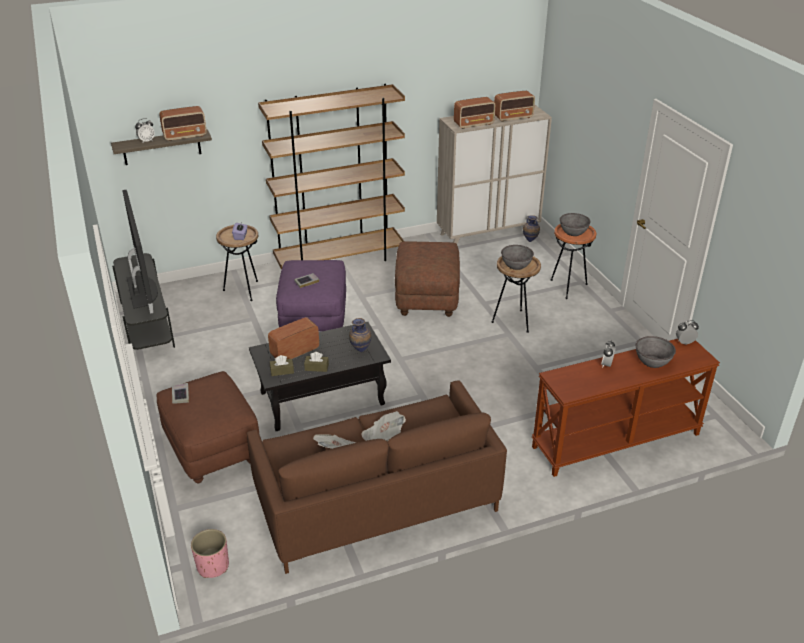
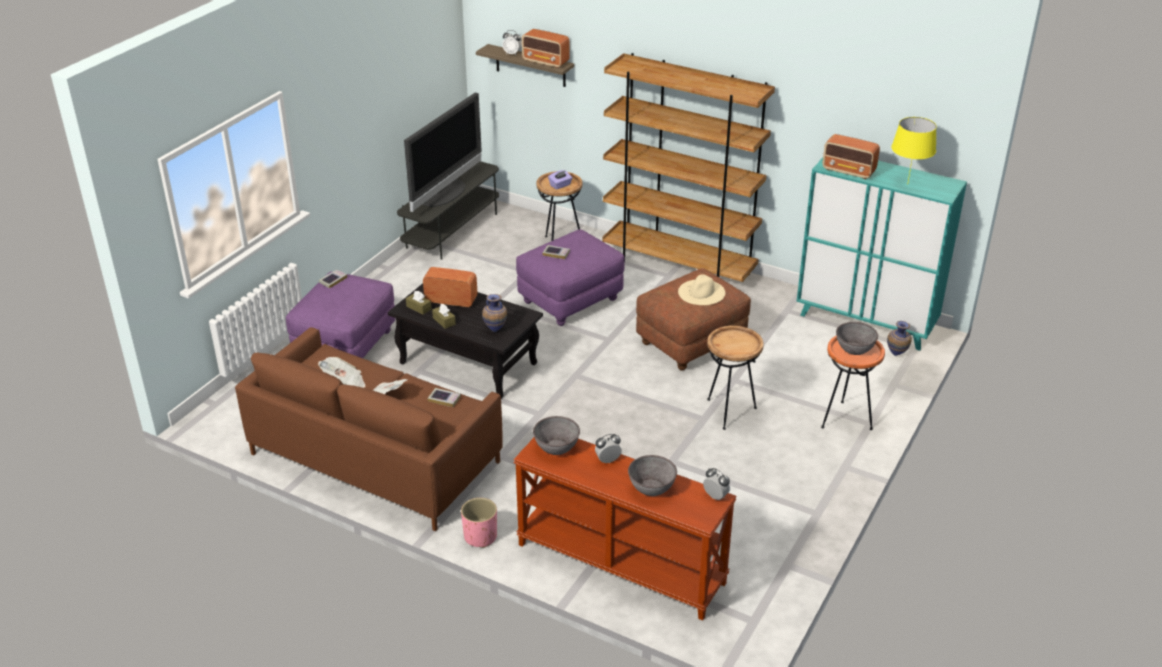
camera: 50 degrees right, 0 degrees up
(212, 448) = (346, 345): brown ottoman -> purple ottoman
(213, 566) = (226, 416): pink planter -> pink planter (480, 537)
(422, 411) = (444, 399): none -> book
(433, 253) = (701, 292): none -> beige hat
(488, 233) = (866, 322): beige cabinet -> turquoise cabinet
(513, 117) = (907, 184): radio -> yellow table lamp
(516, 265) = (732, 342): grey bowl -> grey bowl (556, 447)

